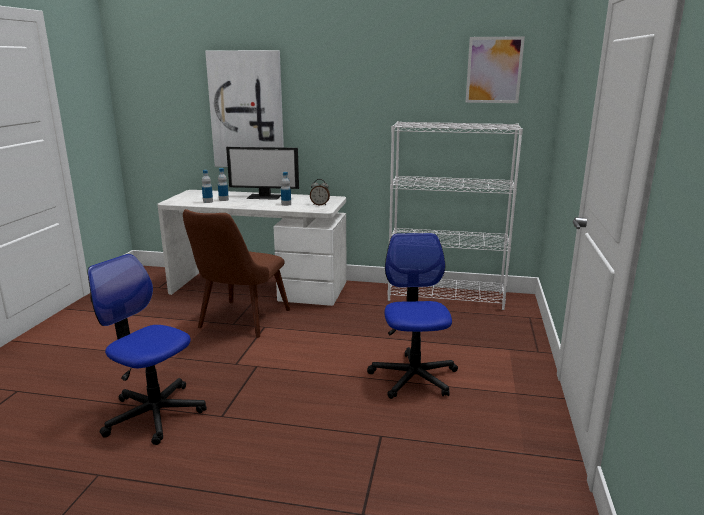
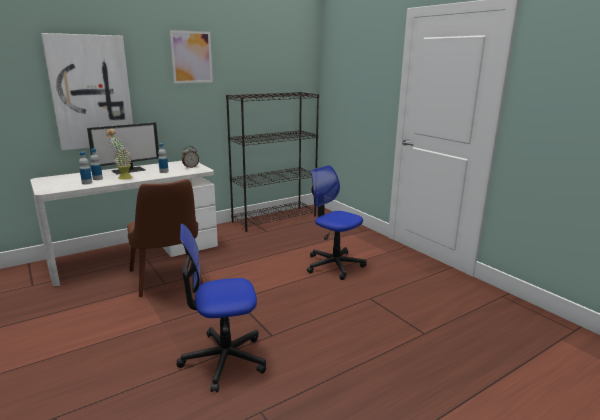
camera: 45 degrees left, 0 degrees up
(242, 202) = (122, 177): none -> potted plant
(446, 296) = (275, 218): white bookcase -> black bookcase
(494, 70) = (284, 55): picture -> picture (191, 57)

